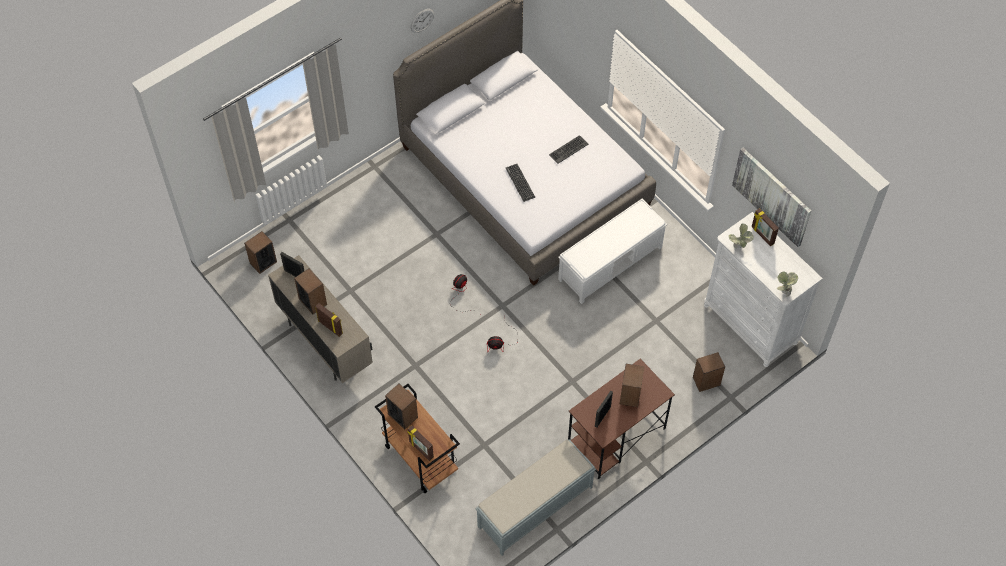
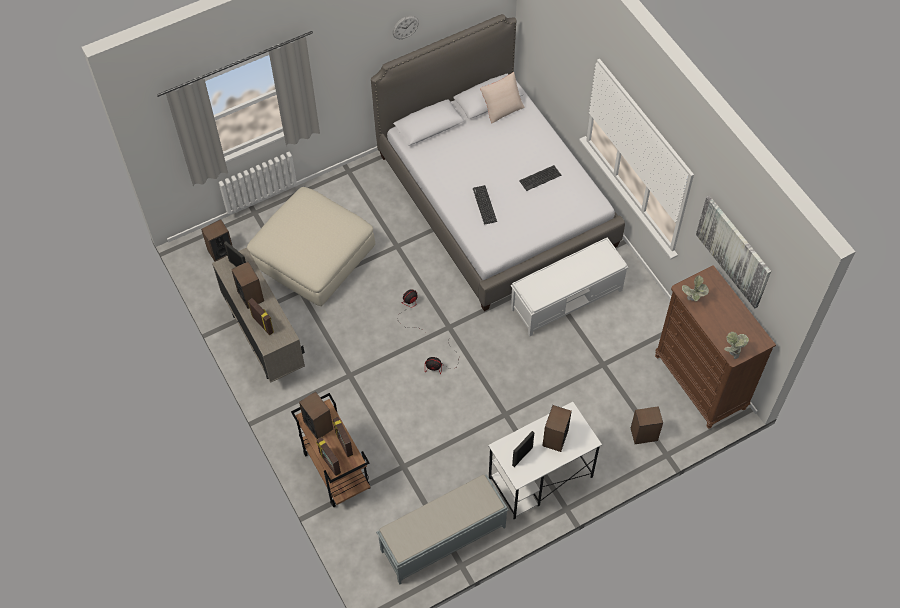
camera: 10 degrees right, 0 degrees up
(356, 254) = (313, 256): none -> beige ottoman
(519, 85) = (502, 108): none -> beige pillow
(616, 437) = (540, 478): brown desk -> white desk
(750, 325) = (700, 382): white dresser -> brown dresser
(762, 235) = (719, 291): picture frame -> picture frame (343, 443)

